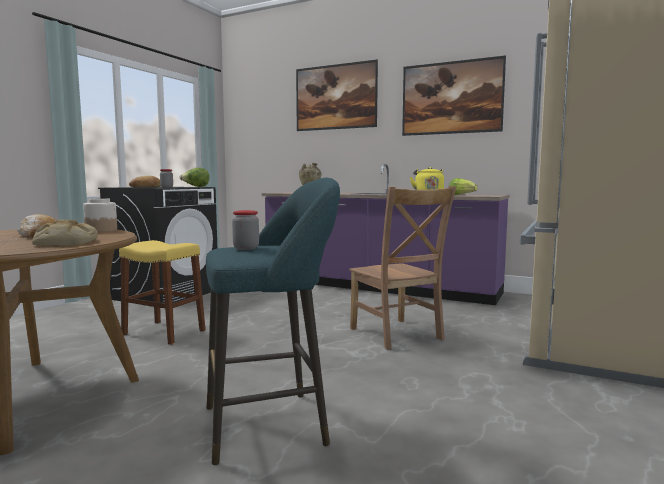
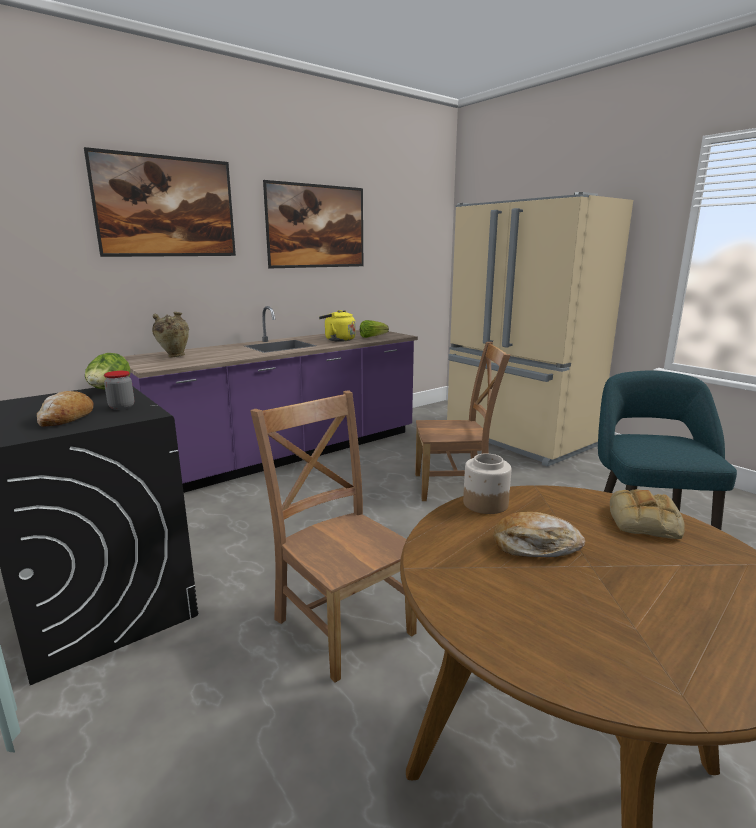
camera: 65 degrees left, 10 degrees up
(164, 332) = (341, 622): yellow stool -> brown chair
(246, 248) = (668, 449): jar -> none

